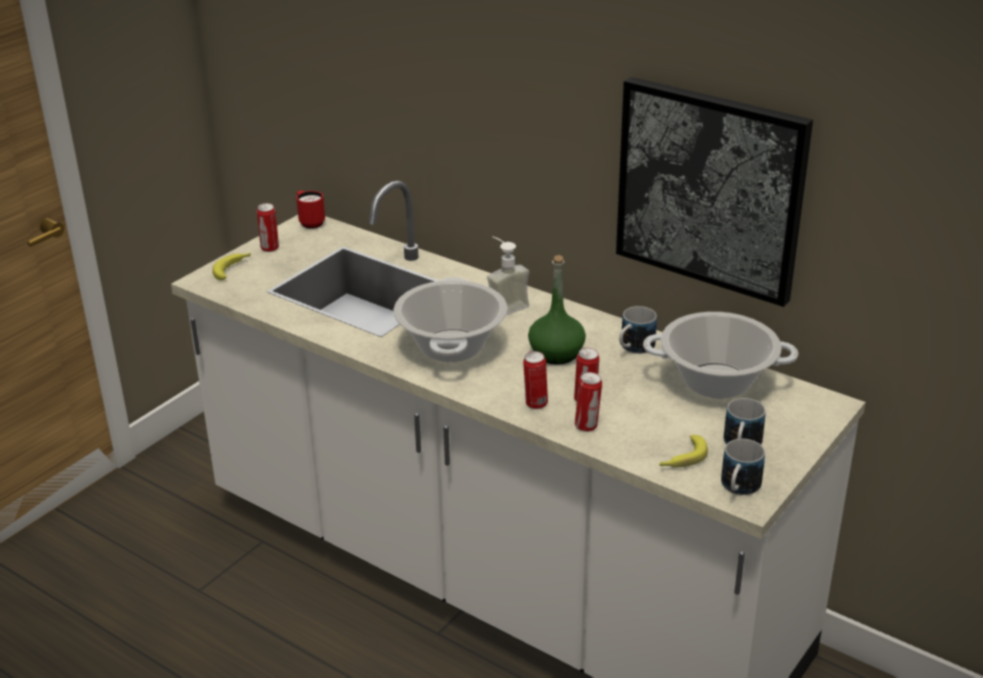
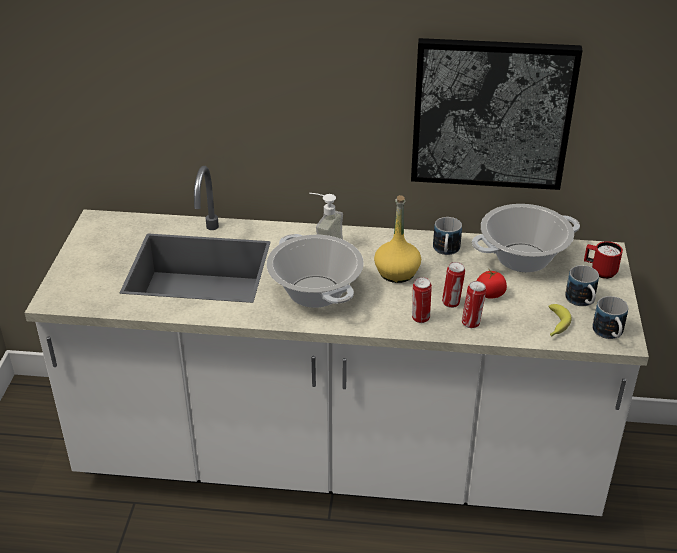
camera: 30 degrees left, 5 degrees up
(233, 269) = (70, 281): banana -> none
(270, 248) = (85, 253): can -> none
(310, 222) = (98, 220): red mug -> red mug (599, 271)
(556, 353) = (397, 272): green bottle -> yellow bottle
(638, 405) = (490, 294): none -> tomato

